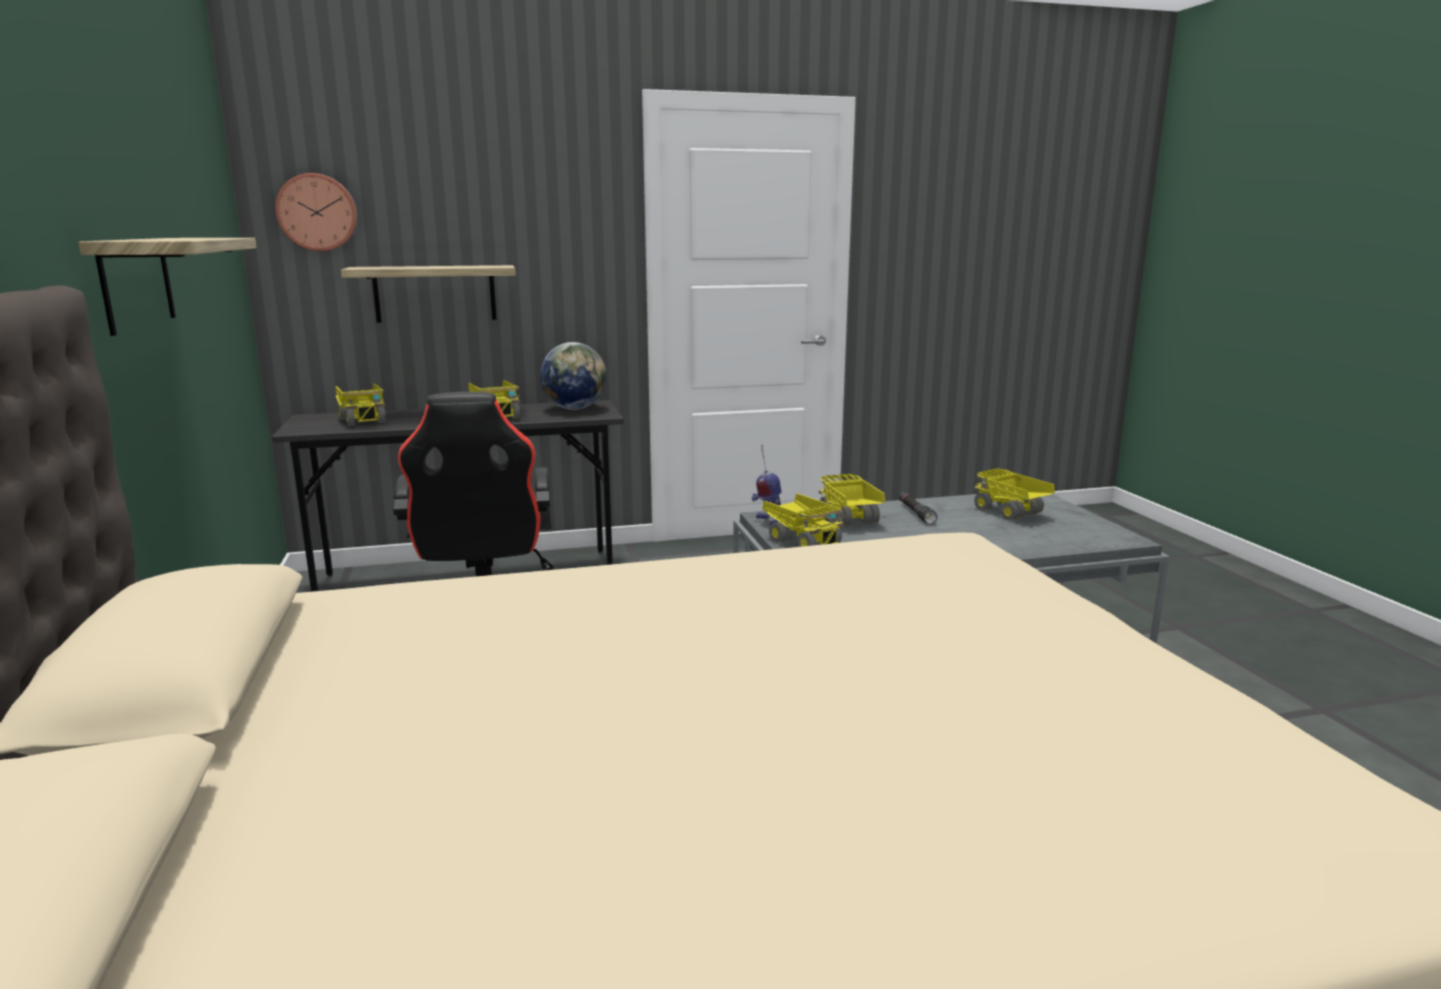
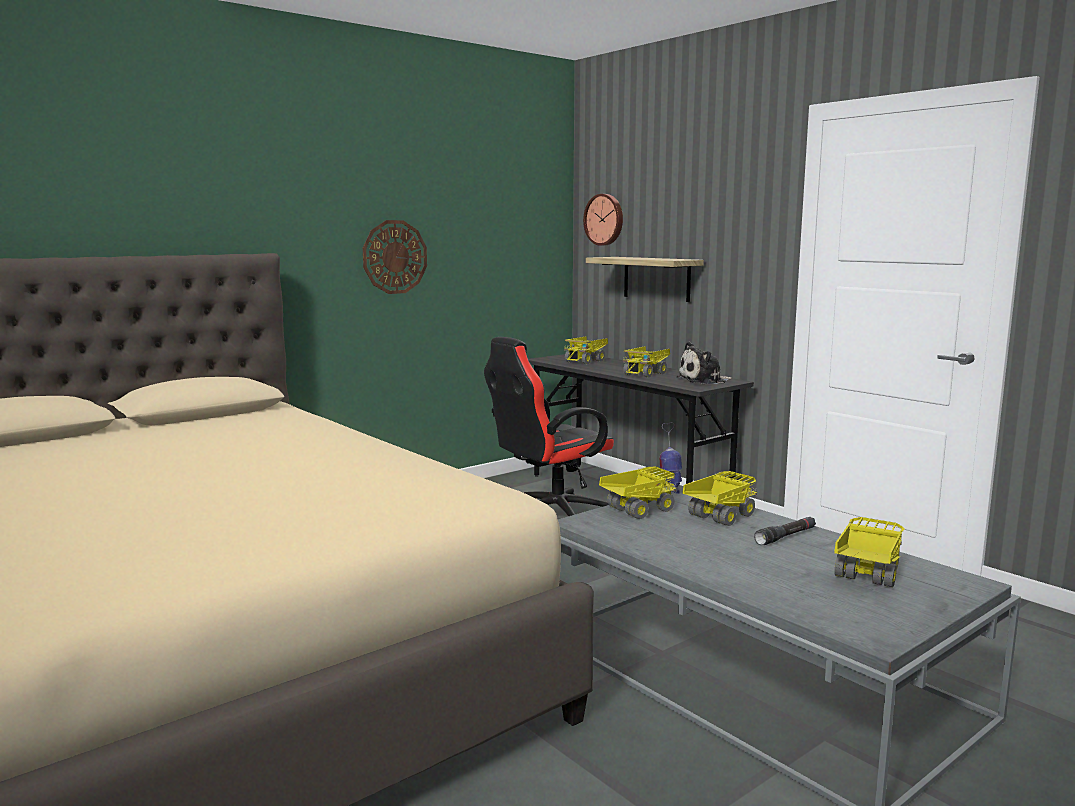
camera: 65 degrees right, 5 degrees down
(136, 283) = (394, 257): shelf -> wall clock
(575, 408) = (704, 380): globe -> plush toy
(803, 541) = (637, 510): toy truck -> toy truck turned 150 degrees counterclockwise

